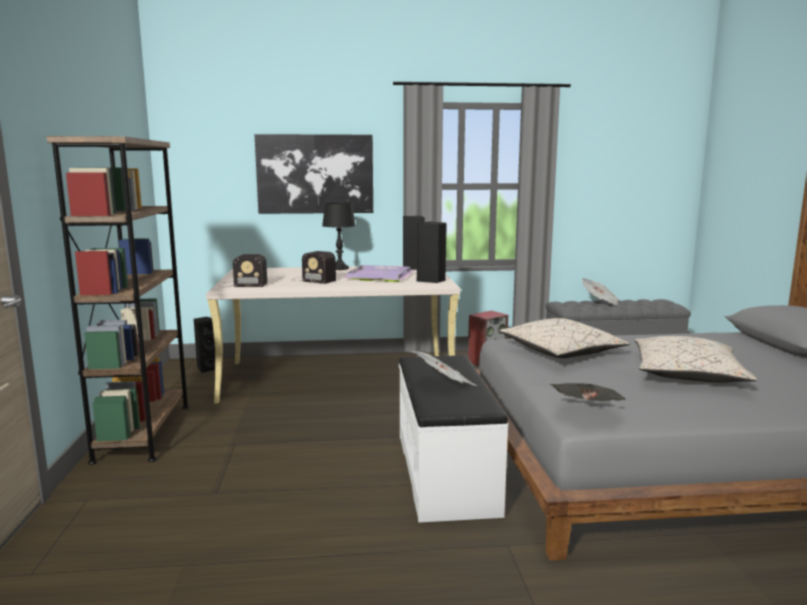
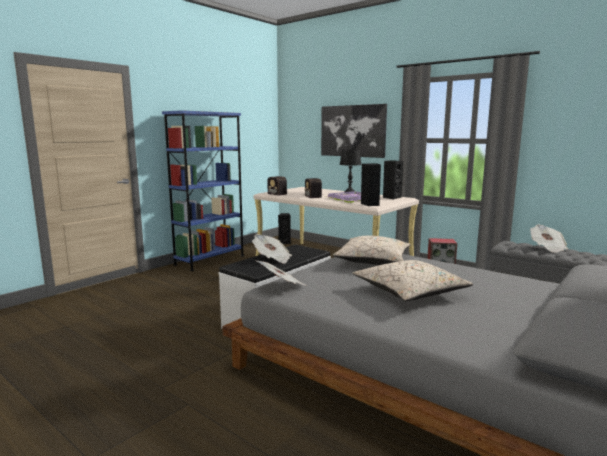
camera: 45 degrees right, 0 degrees up
(144, 432) = (210, 260): brown bookcase -> blue bookcase

